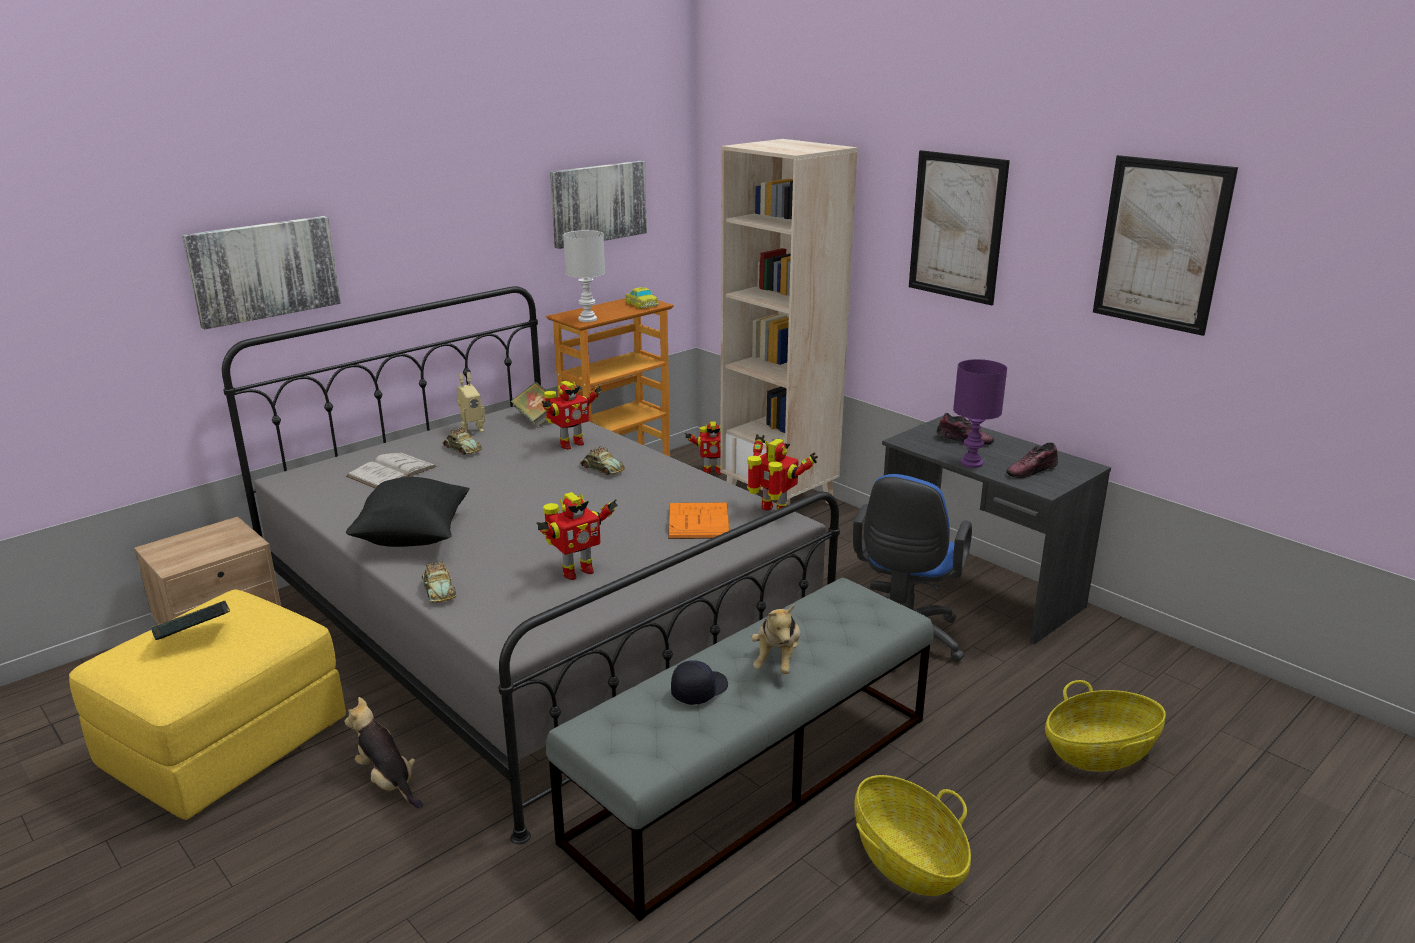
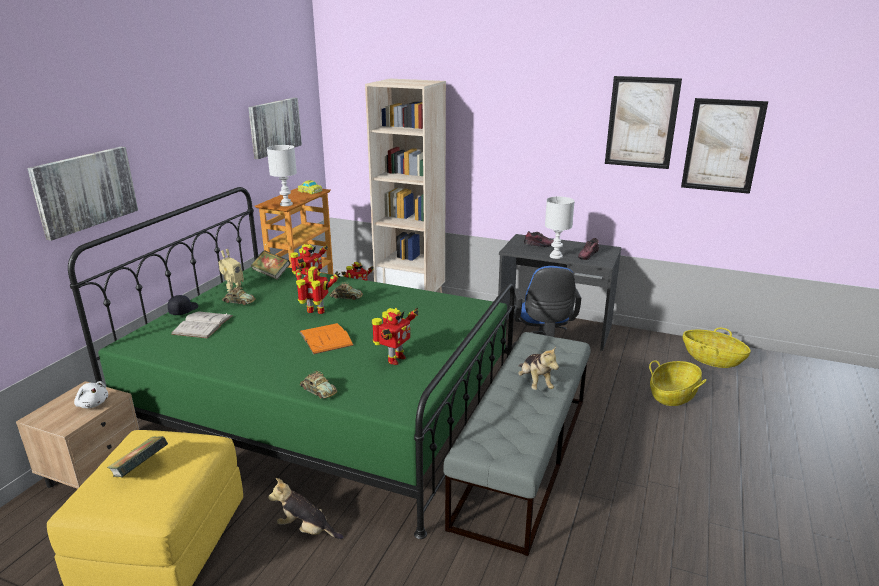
camera: 25 degrees left, 0 degrees up
(221, 546) = (93, 404): none -> white plush toy
(413, 537) = (264, 362): black pillow -> none
(536, 627) = (324, 408): grey bed -> green bed
(698, 521) = (436, 315): orange book -> orange book (326, 338)
(698, 690) = (510, 410): black cap -> black cap (183, 310)
(774, 511) = (472, 301): toy robot -> toy robot (316, 312)
(907, 859) = (632, 475): basket -> basket (712, 359)
(957, 227) = (516, 123): picture -> picture (722, 146)
(970, 463) = (555, 256): purple table lamp -> white table lamp

